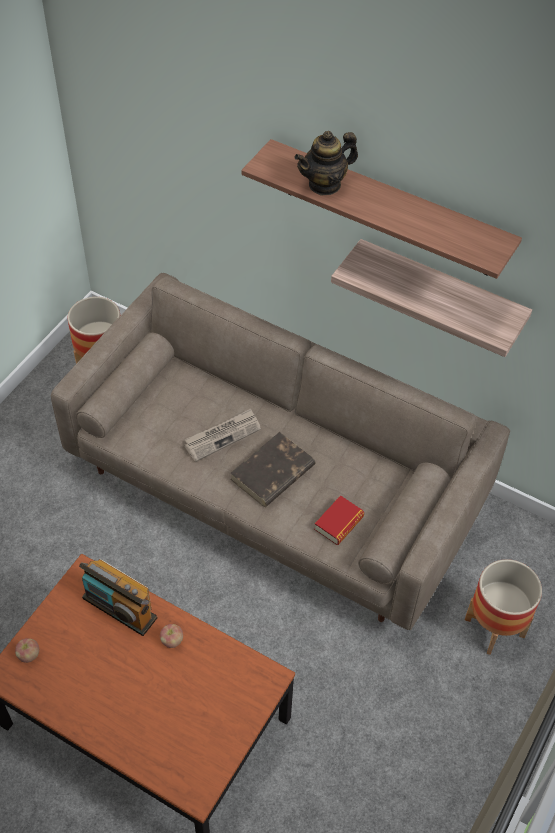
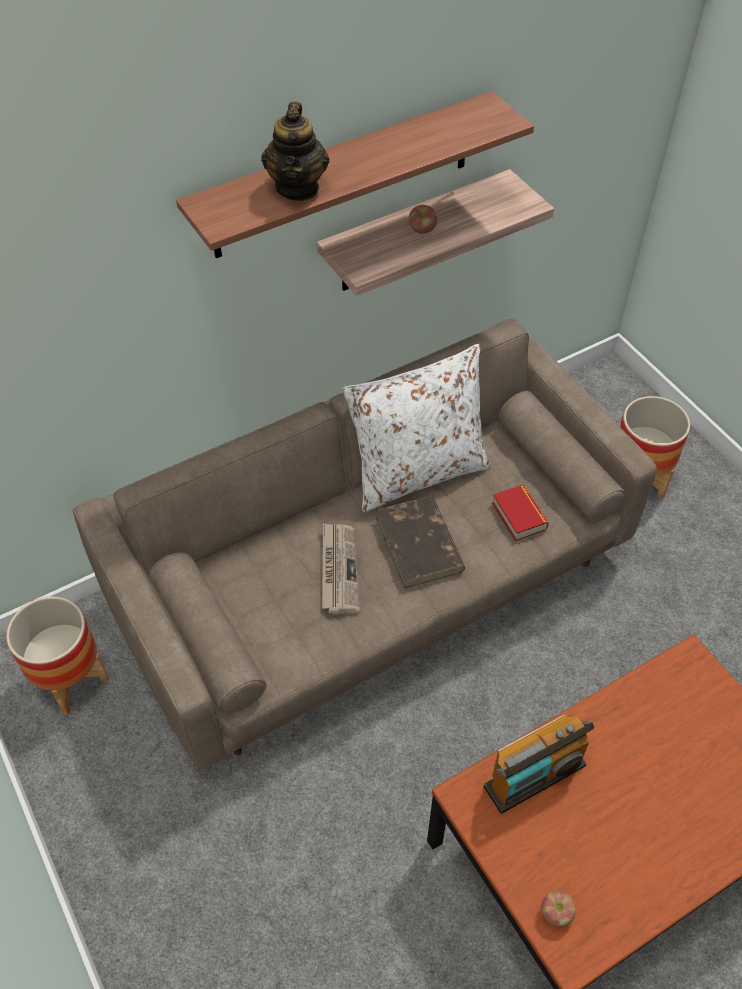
camera: 60 degrees left, 0 degrees up
(172, 641) = (605, 737): apple -> apple (422, 230)
(338, 445) = (417, 472): none -> white pillow

